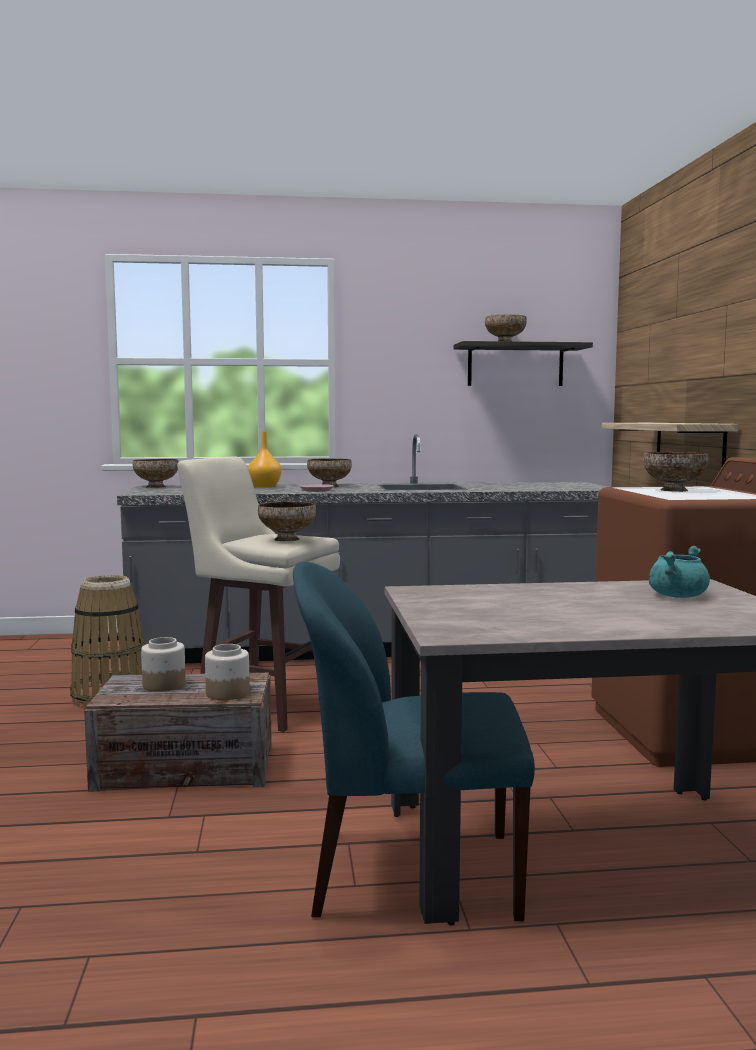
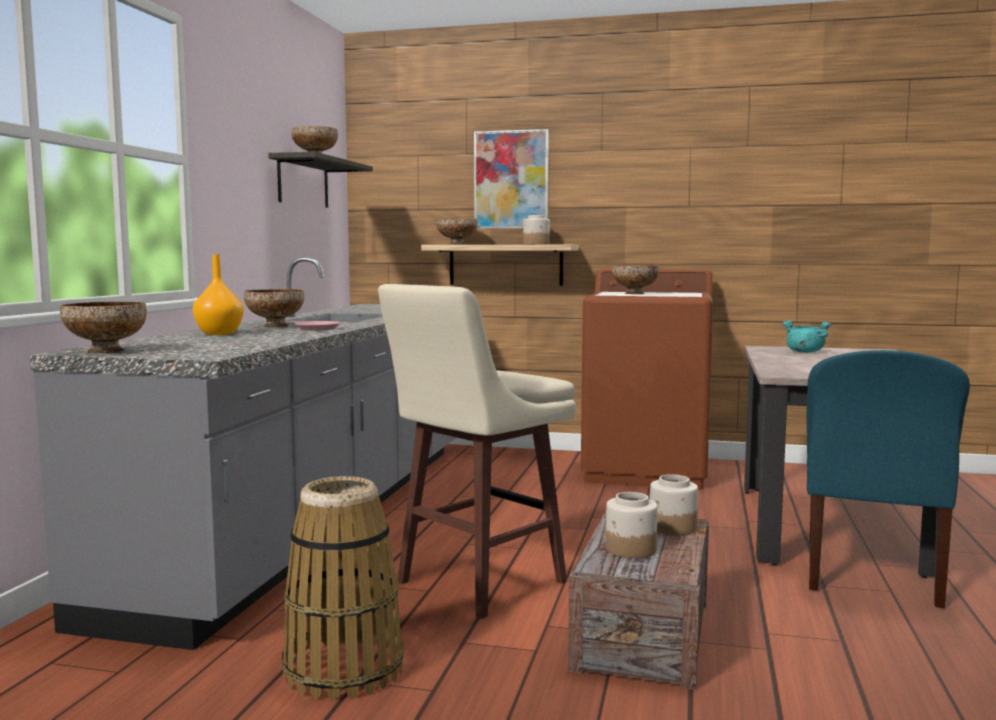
camera: 70 degrees left, 0 degrees up
(288, 539) = (511, 374): bowl -> bowl (457, 244)
(689, 423) = (536, 244): none -> jar
(697, 344) = (511, 180): none -> picture

